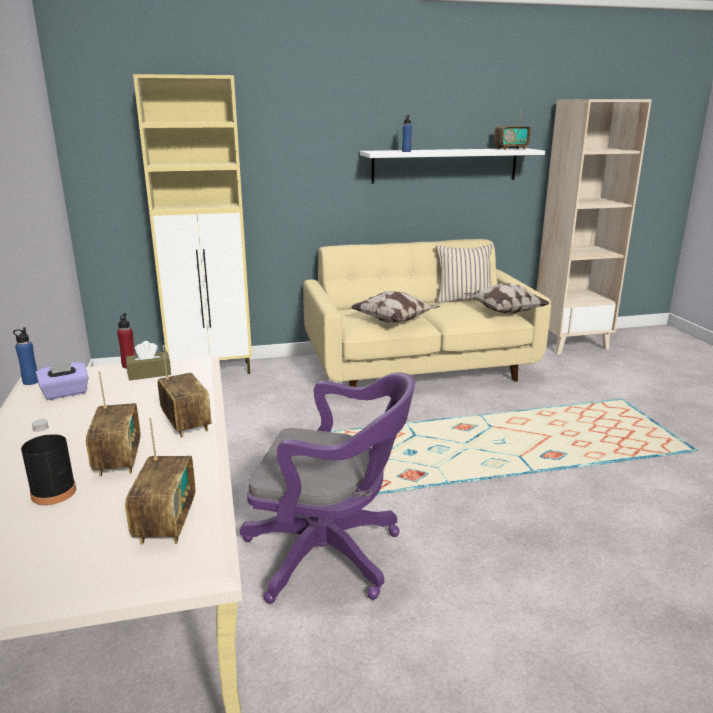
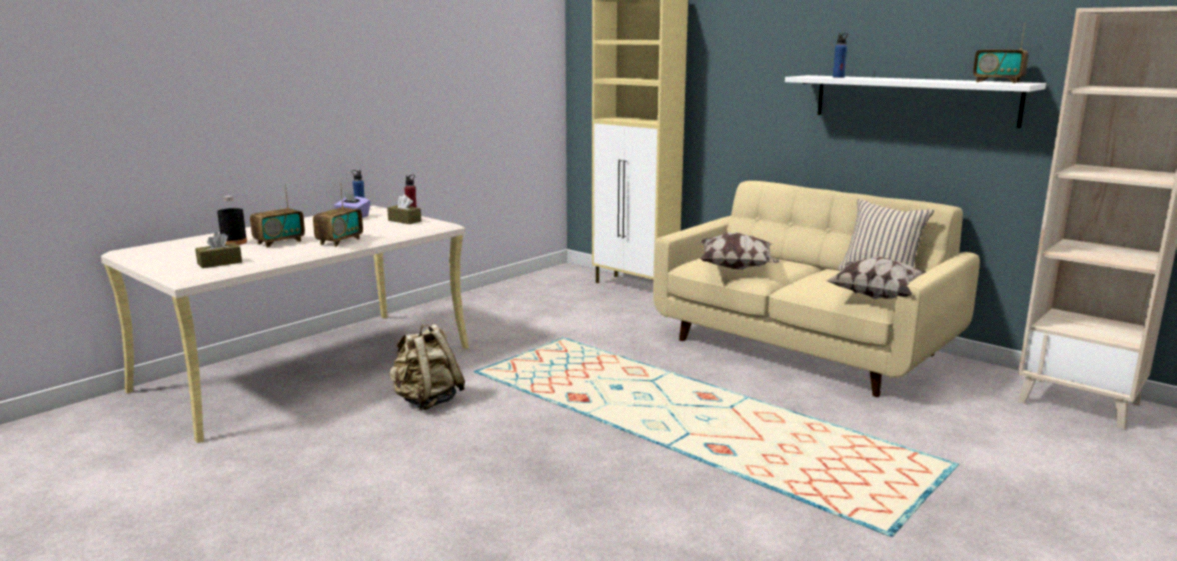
camera: 55 degrees right, 5 degrees down
(166, 523) = (219, 263): radio -> brown tissue box
(331, 555) = (427, 401): purple office chair -> beige backpack

